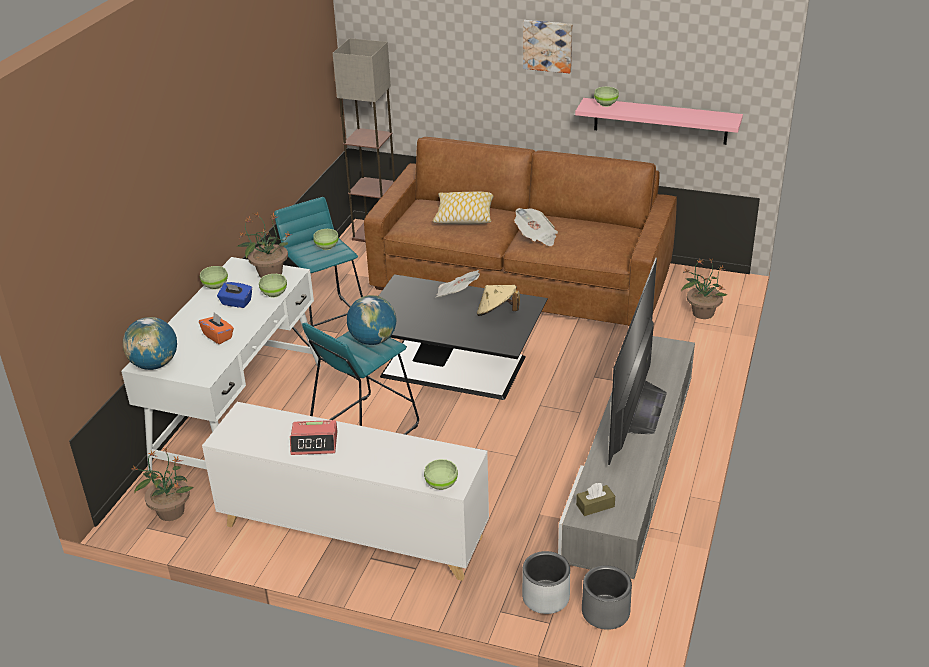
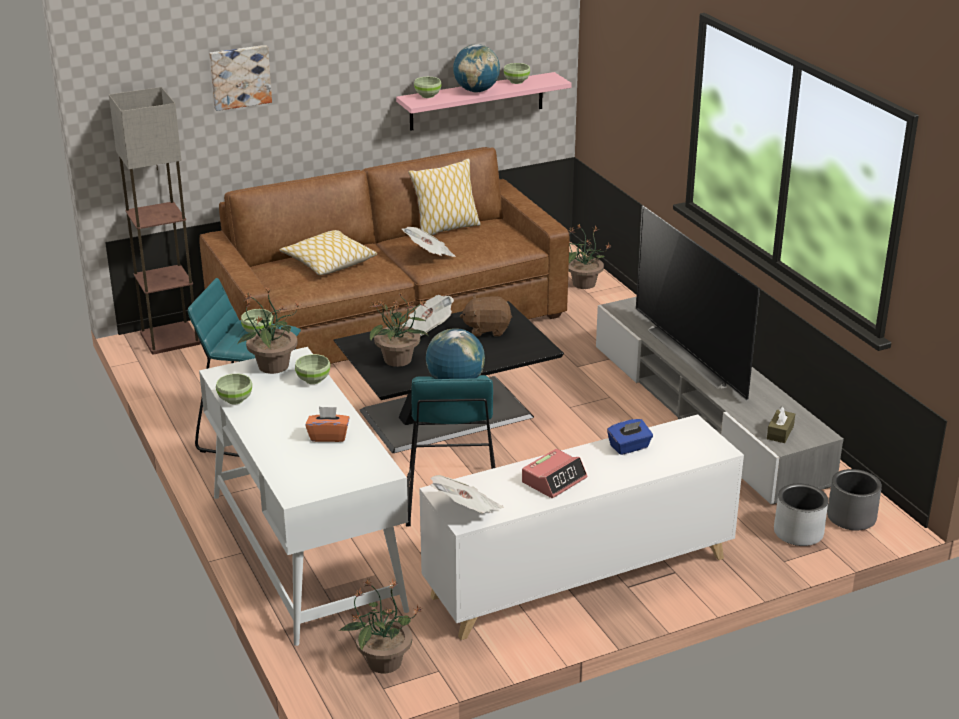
camera: 45 degrees left, 5 degrees down
(155, 364) = (310, 487): globe -> globe (476, 91)
(234, 432) = (466, 511): none -> newspaper
(236, 303) = (289, 403): blue tissue box -> blue tissue box (629, 447)
(406, 308) = (398, 360): none -> potted plant
(442, 484) = (709, 453): green bowl -> green bowl (517, 81)
(497, 313) = (487, 329): beige hat -> brown plush toy
(548, 45) = (354, 46): picture -> picture (240, 76)
(583, 221) = (446, 228): none -> pillow

